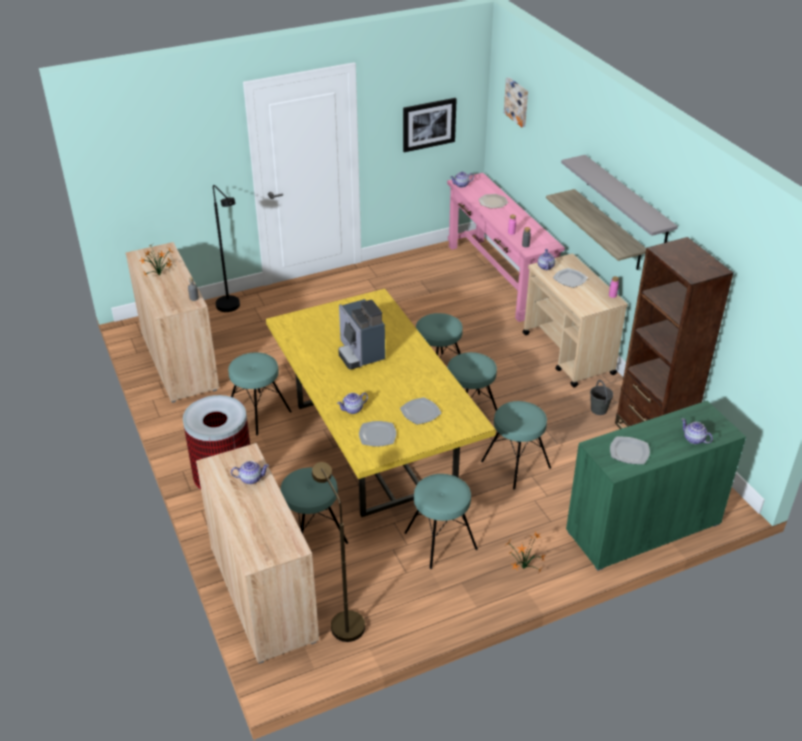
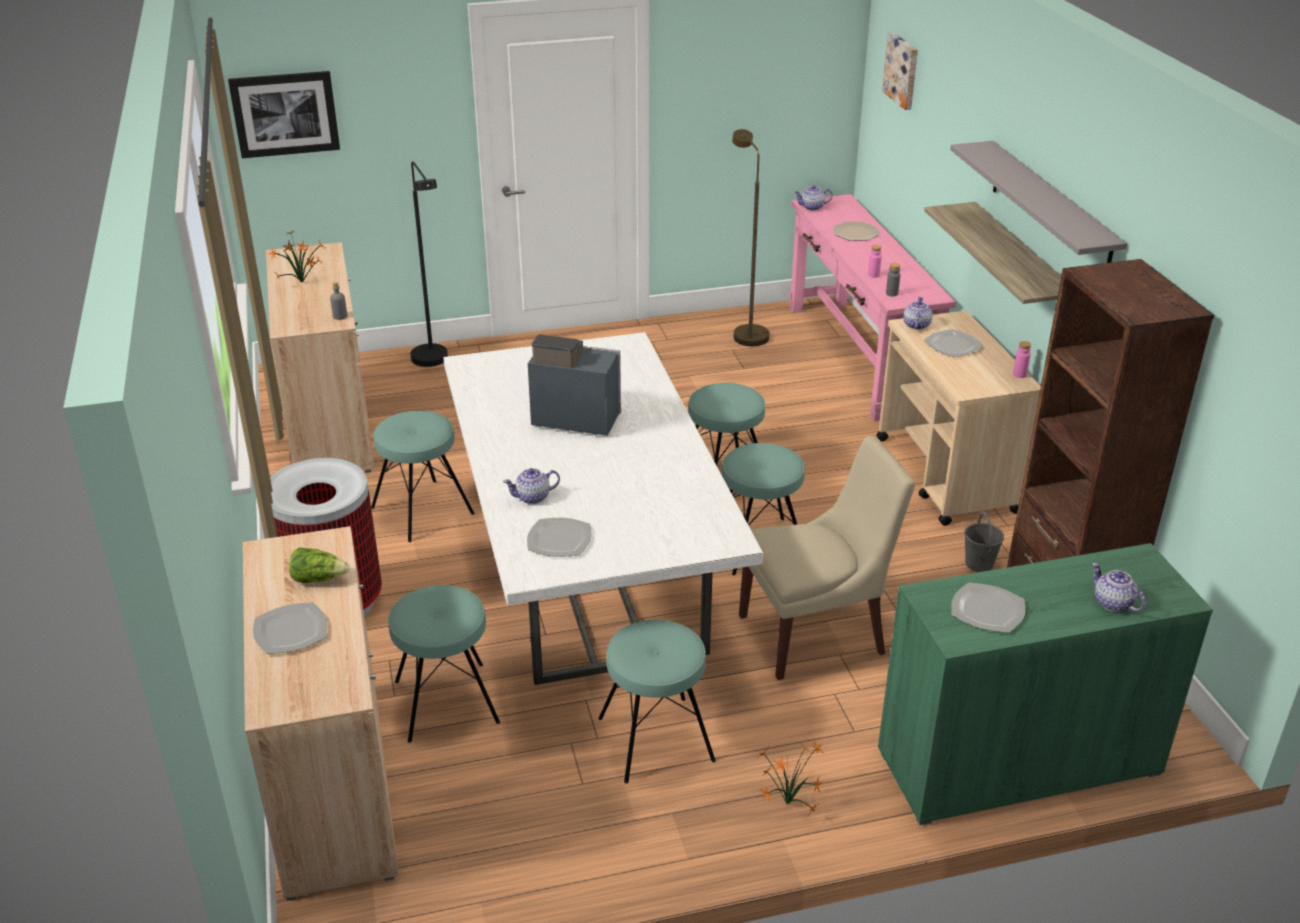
camera: 10 degrees right, 5 degrees down
(250, 478) = (319, 578): teapot -> lettuce
(343, 620) = (451, 848): brown floor lamp -> brown floor lamp (746, 333)
(360, 353) = (574, 417): coffee machine -> coffee machine turned 120 degrees clockwise
(375, 446) = (590, 578): yellow dining table -> white dining table
(420, 412) = (643, 512): plate -> plate (291, 630)
(428, 124) = (765, 106): picture -> picture (285, 114)
(515, 464) = (816, 633): turquoise stool -> beige chair

